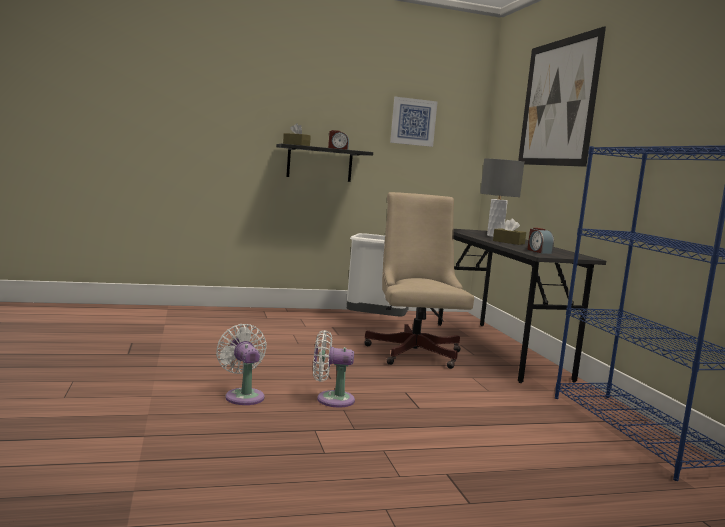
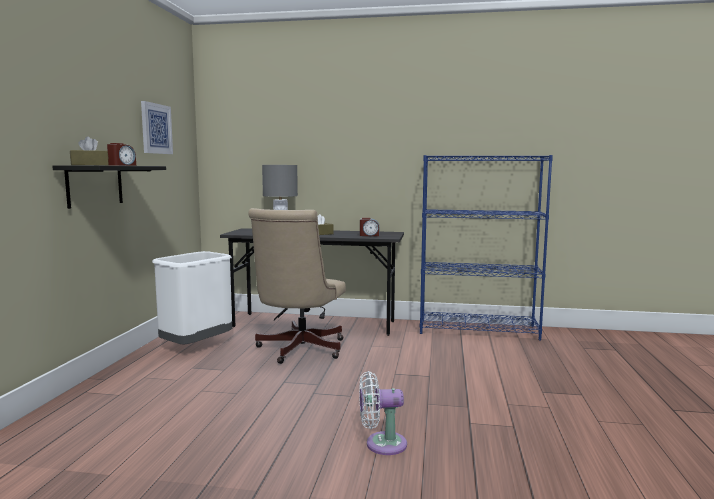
camera: 65 degrees left, 0 degrees up
(331, 399) = (403, 404): white fan -> none
(414, 351) = (298, 350): beige office chair -> beige office chair turned 90 degrees counterclockwise
(557, 103) = (310, 115): picture -> none

